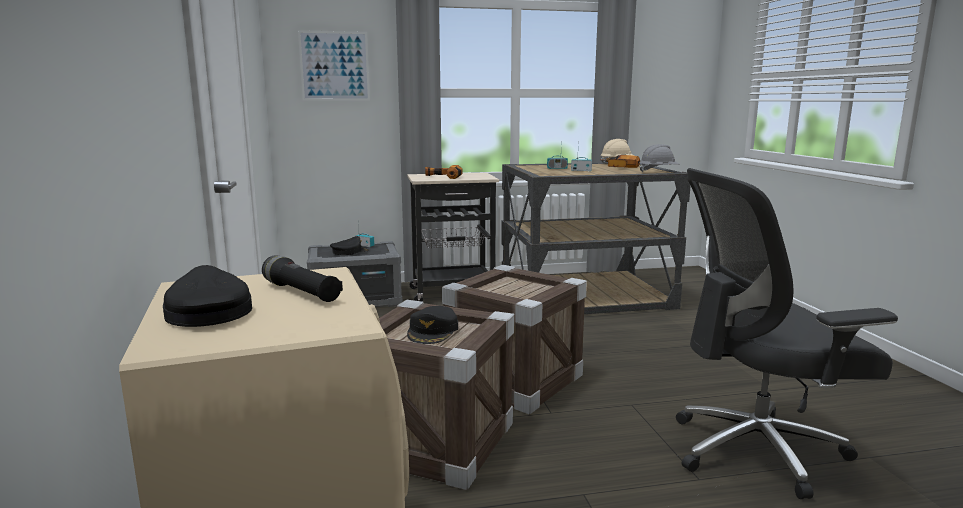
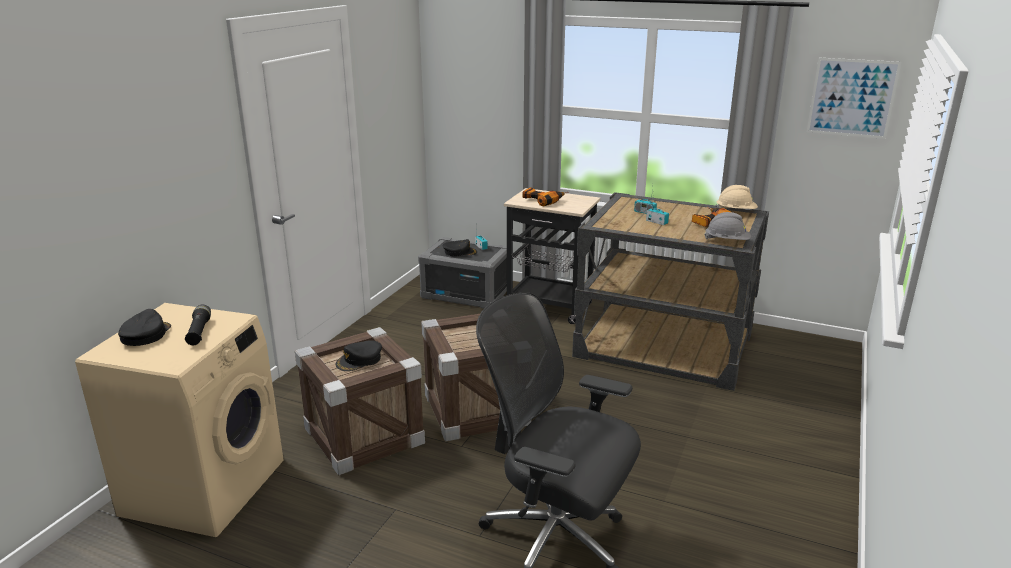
camera: 35 degrees right, 10 degrees up
(334, 66) = (476, 79): picture -> picture (852, 98)

